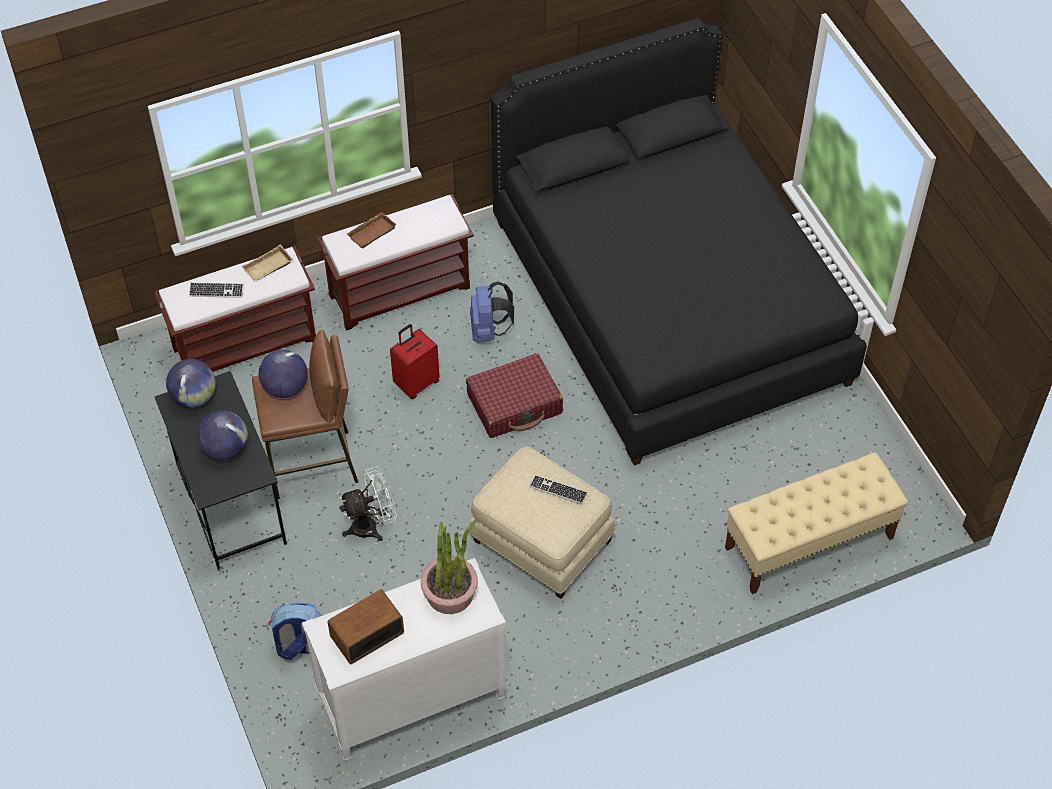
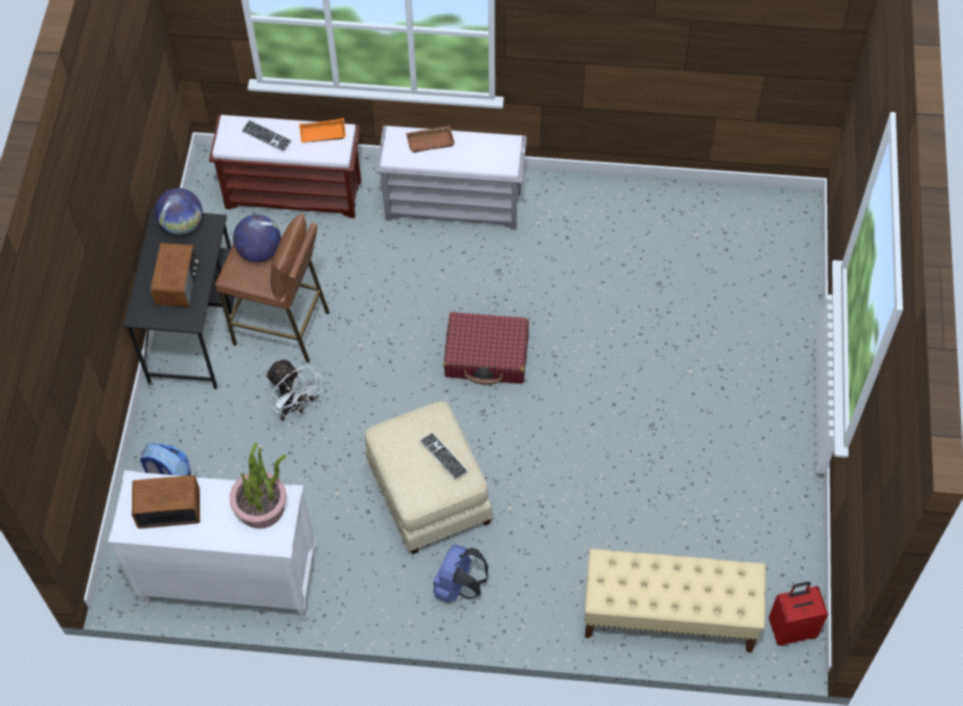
camera: 30 degrees right, 5 degrees up
(225, 449) = (178, 283): globe -> radio
(268, 268) = (322, 135): beige tray -> orange tray
(371, 525) = (295, 407): white fan -> white fan turned 45 degrees clockwise
(400, 291) = (454, 204): brown bench -> grey bench
(416, 383) = (414, 296): red suitcase -> red suitcase (792, 629)
(489, 330) = (508, 276): blue backpack -> blue backpack (459, 586)
(668, 302) = (687, 324): black bed -> none

